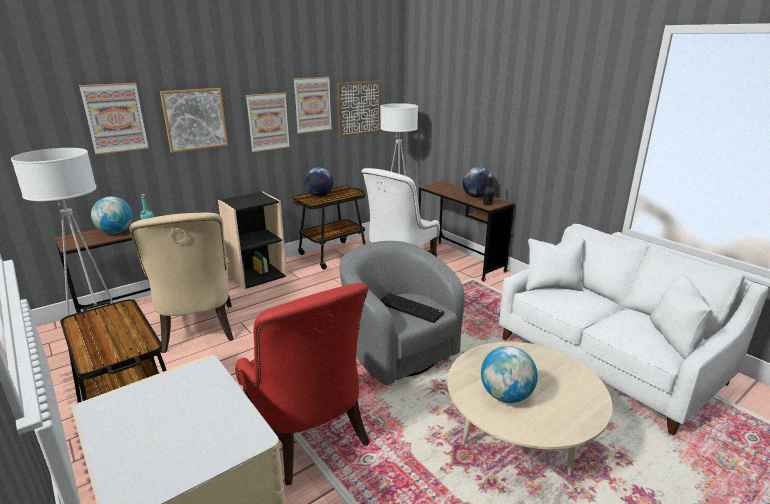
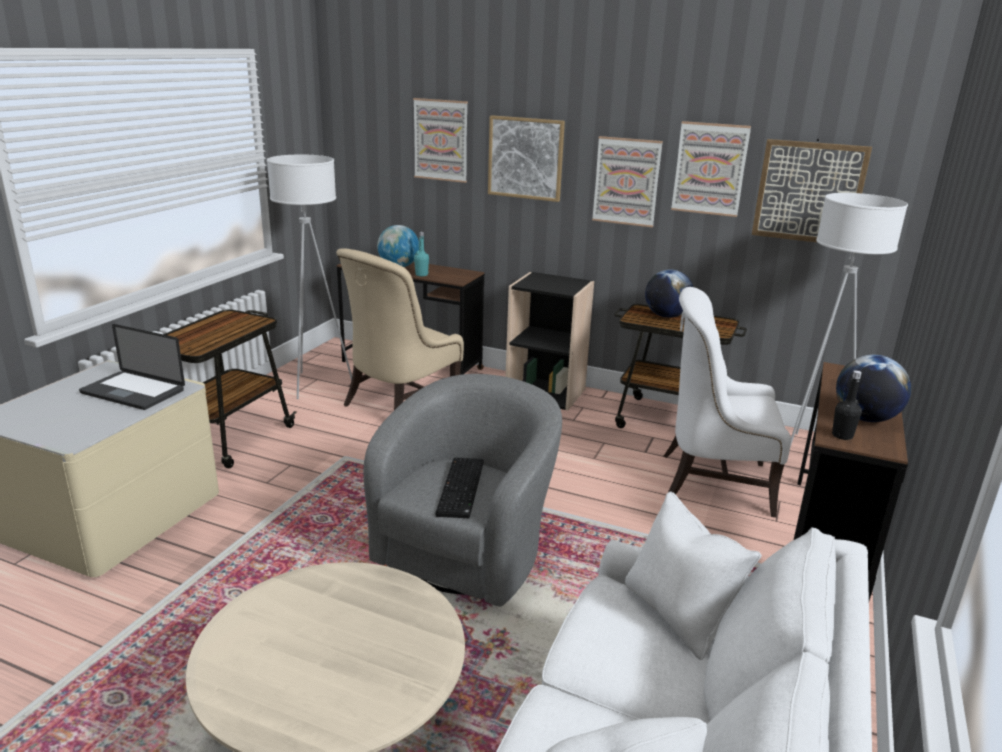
camera: 60 degrees right, 0 degrees up
(181, 394) = (133, 392): none -> laptop
(309, 434) = (260, 538): red chair -> none
(506, 396) = (290, 627): globe -> none

